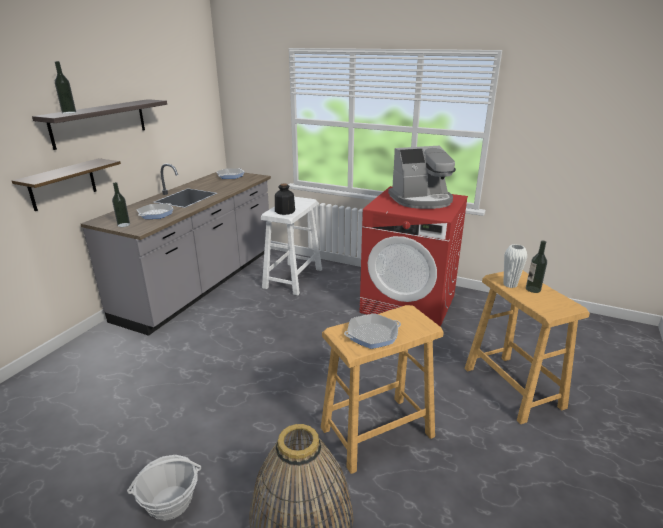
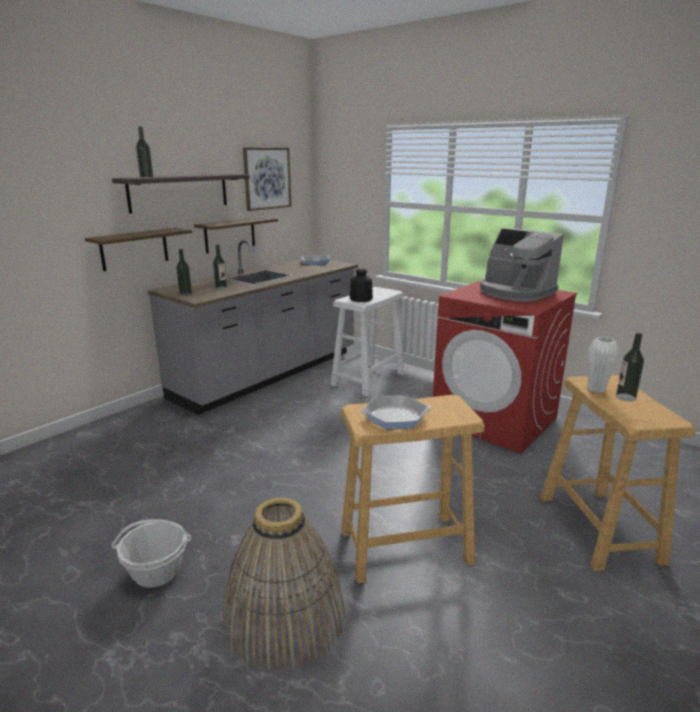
camera: 15 degrees right, 5 degrees down
(150, 158) = (230, 235): none -> shelf
(155, 214) = (221, 288): frying pan -> bottle
(178, 100) = (267, 178): none -> picture
(421, 200) = (515, 292): coffee machine -> coffee machine turned 45 degrees clockwise

